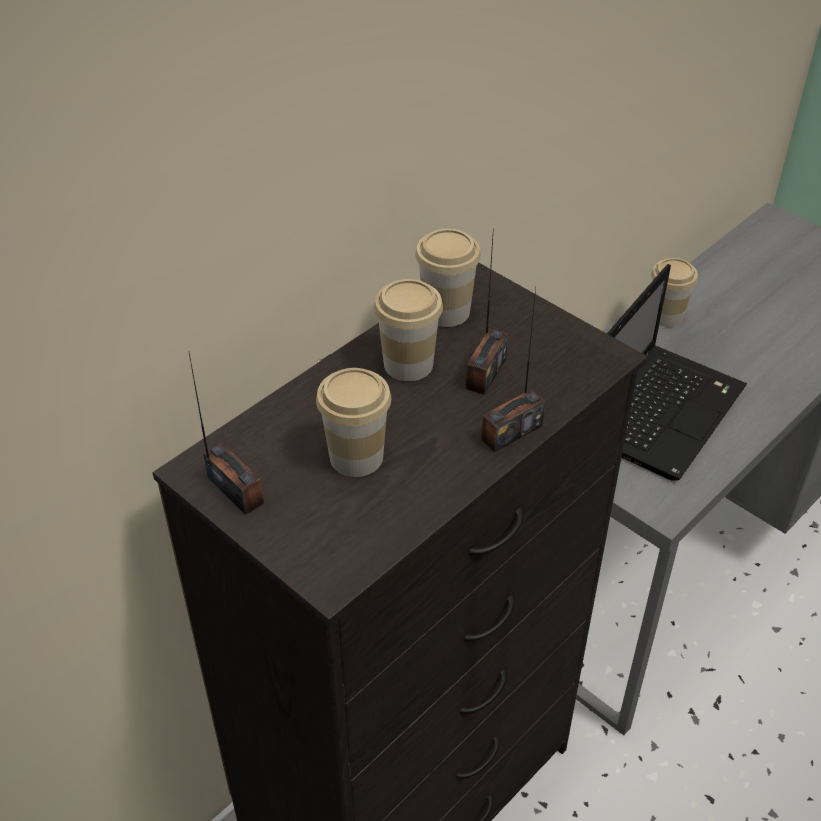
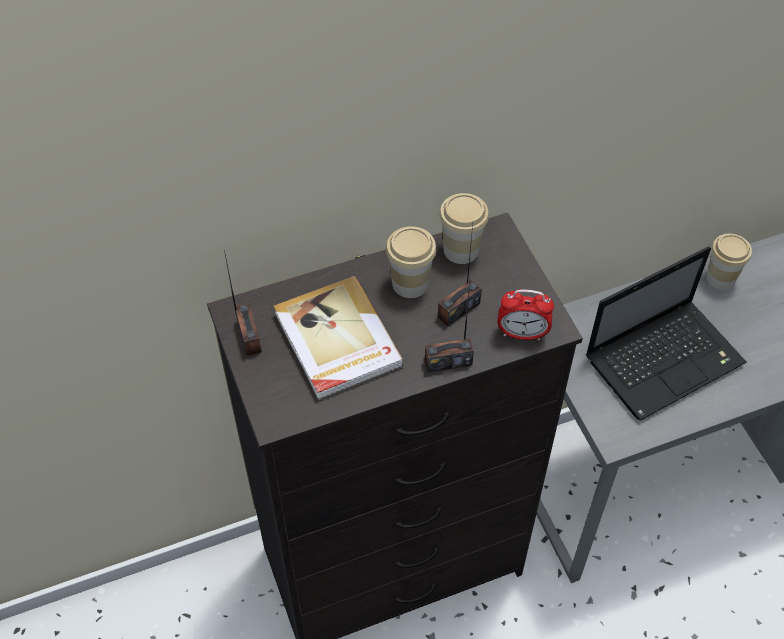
camera: 25 degrees right, 10 degrees up
(356, 457) = (336, 341): cup -> book
(577, 373) = (522, 334): none -> alarm clock

